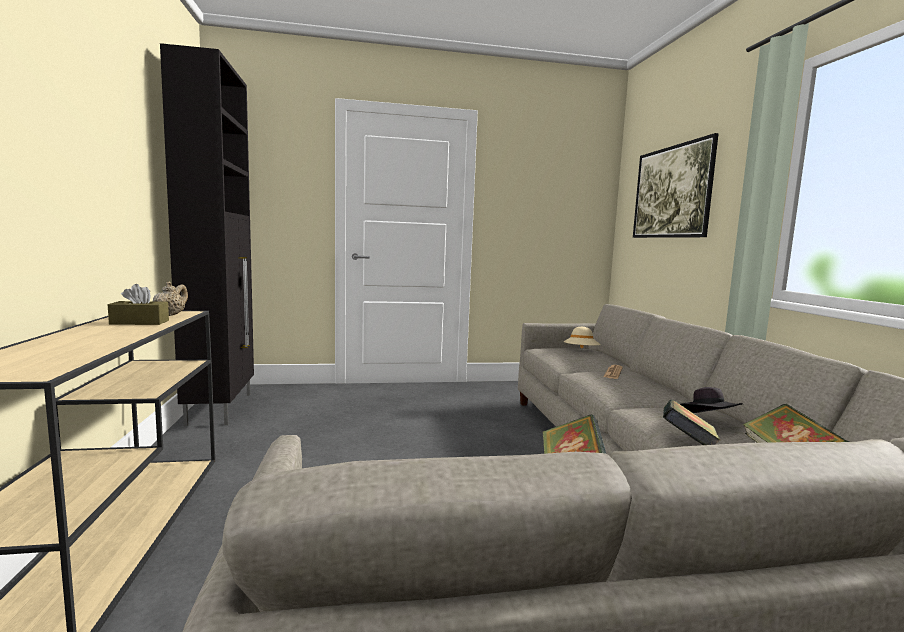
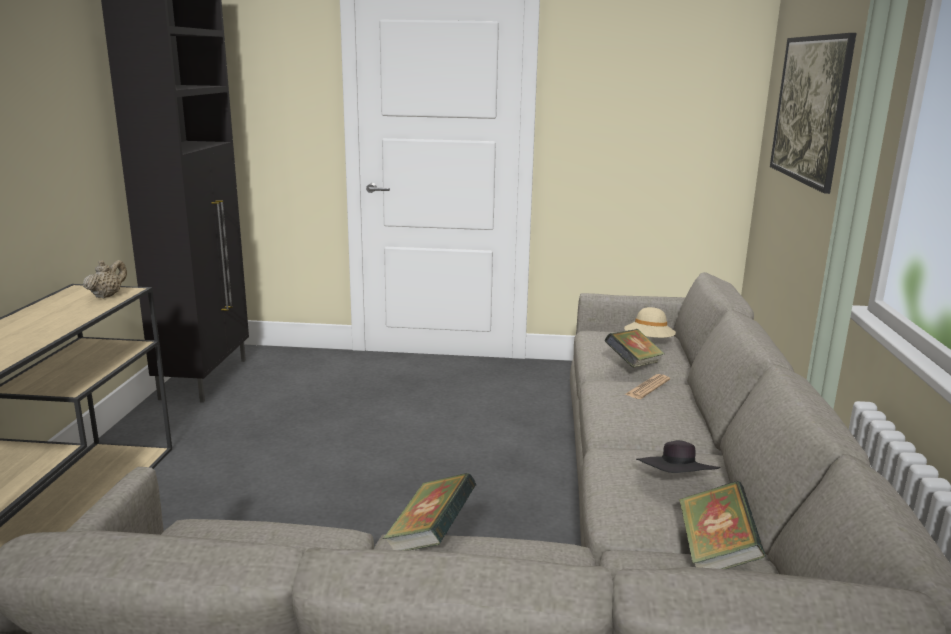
camera: 15 degrees right, 10 degrees up
(139, 322) = (67, 311): brown tissue box -> none
(687, 445) = (608, 515): book -> book (633, 365)

